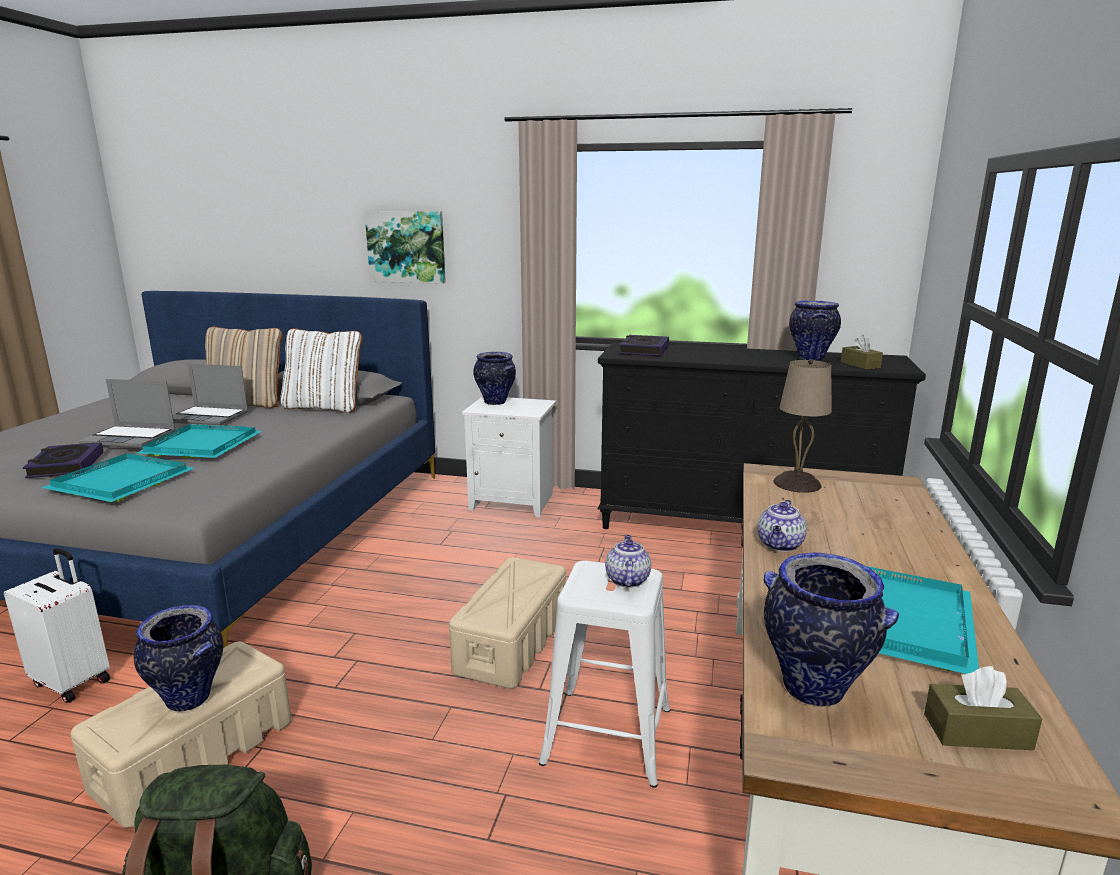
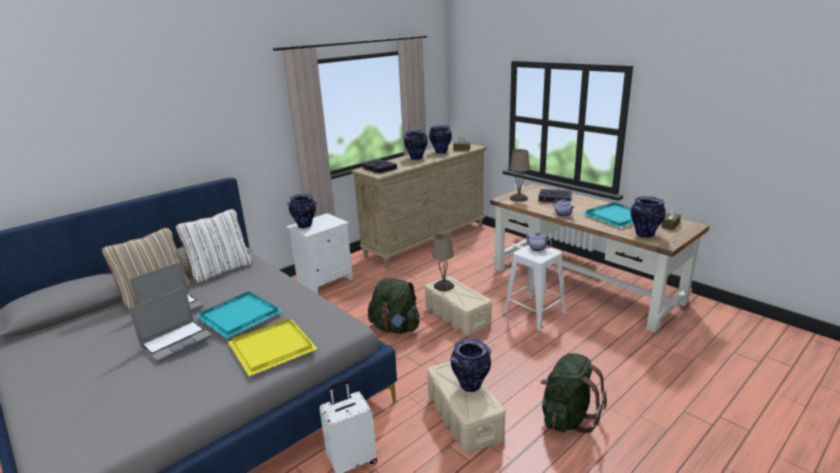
camera: 55 degrees left, 5 degrees up
(66, 465) = (198, 370): book -> book (554, 199)
(122, 480) = (270, 348): turquoise tray -> yellow tray
(406, 247) = (206, 143): picture -> none
(429, 597) = (395, 328): none -> green backpack
(519, 573) = (444, 286): none -> beige table lamp
(740, 527) = (426, 241): black dresser -> beige dresser
(742, 354) = (416, 158): none -> vase

